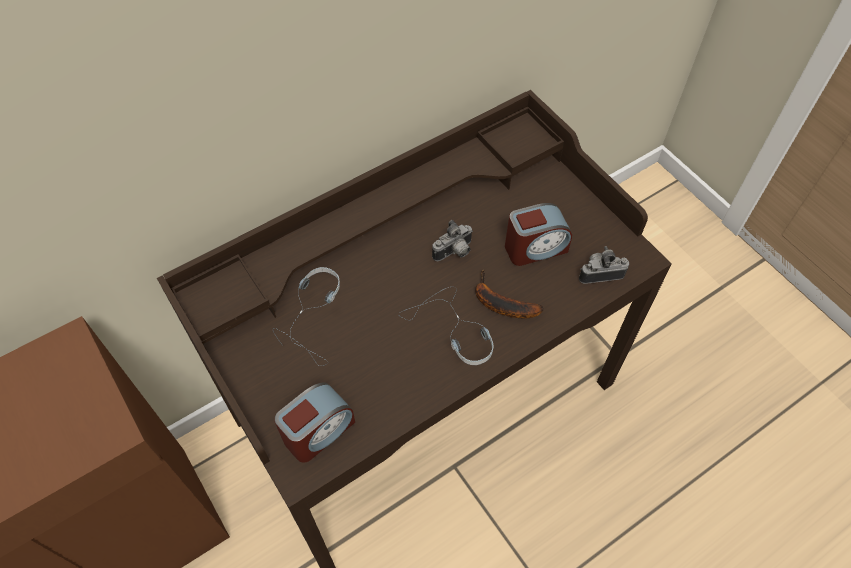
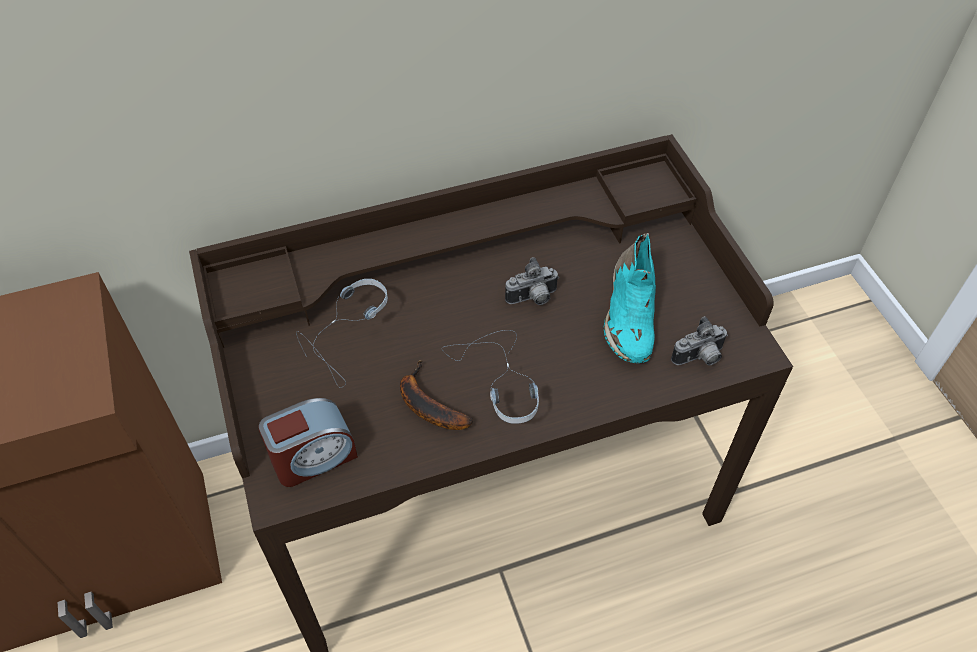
camera: 15 degrees right, 5 degrees down
(500, 303) = (568, 365): banana -> banana (427, 405)
(535, 248) = (630, 313): alarm clock -> turquoise shoe
(600, 273) = (699, 358): camera -> camera turned 150 degrees clockwise

